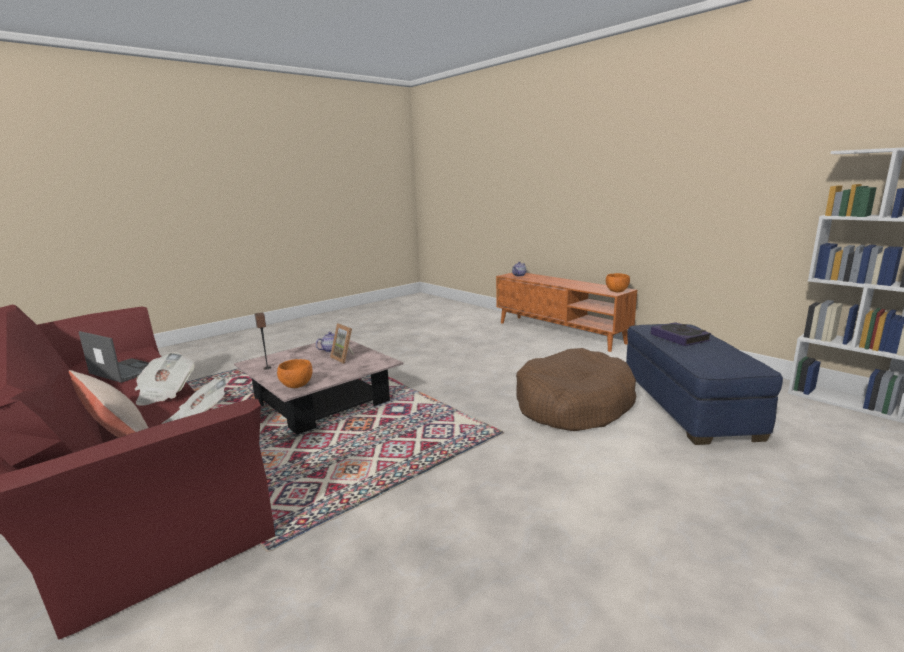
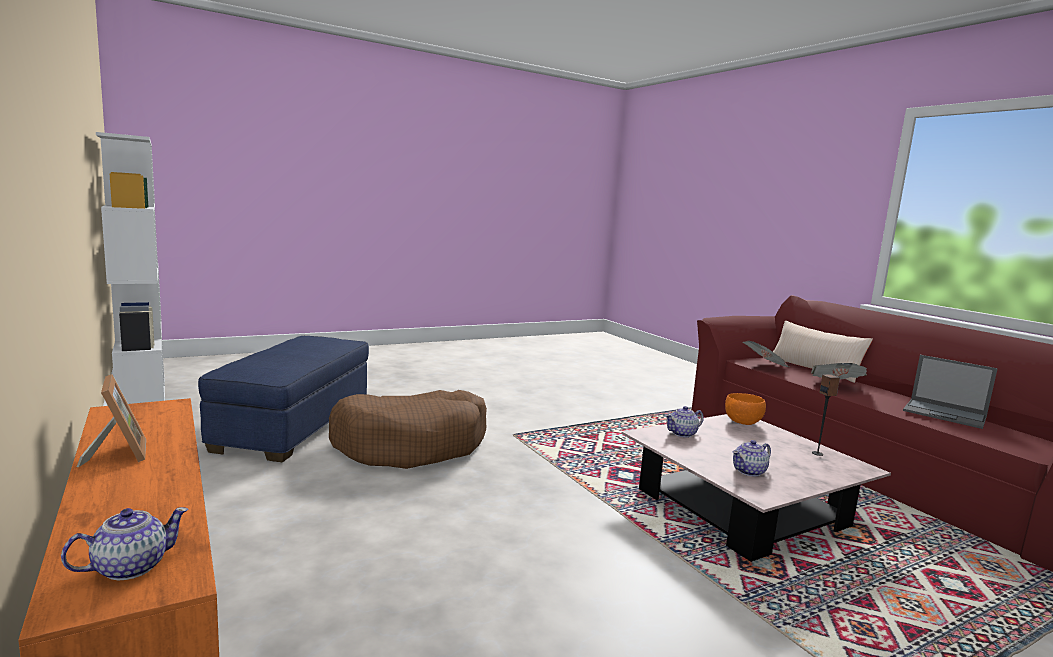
camera: 170 degrees left, 5 degrees down
(345, 358) = (711, 451): picture frame -> picture frame (118, 454)
(358, 367) = (682, 434): none -> teapot
(616, 291) = (146, 409): orange bowl -> none
(679, 337) = (291, 357): book -> none

